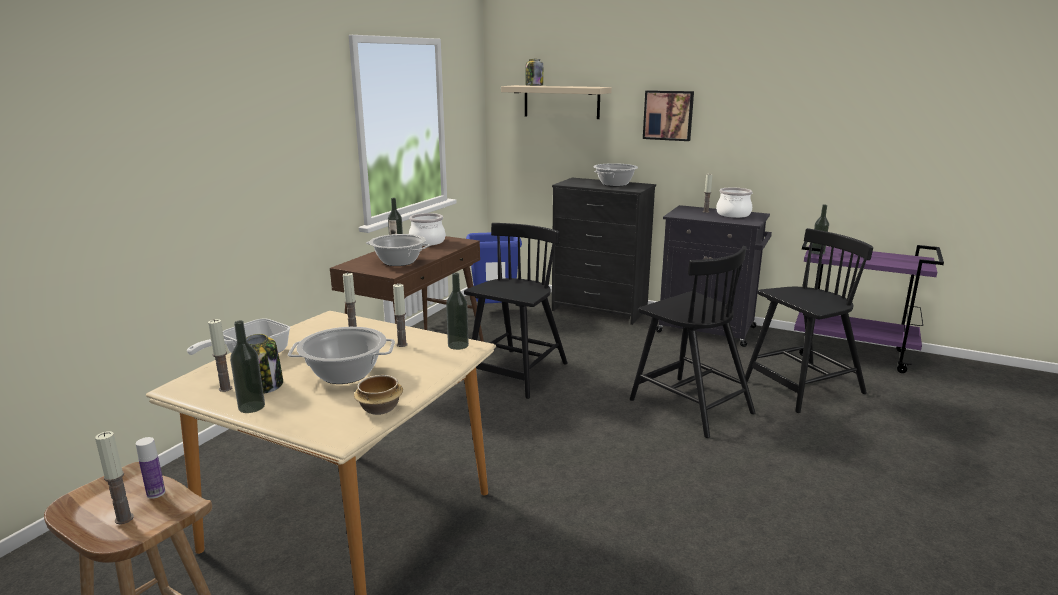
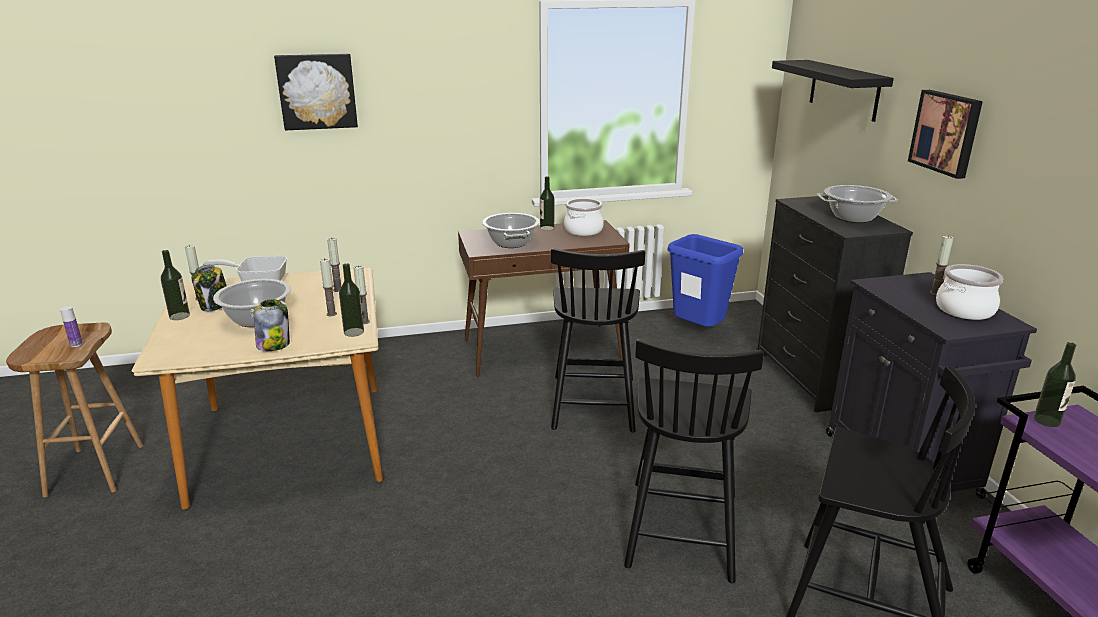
camera: 50 degrees right, 5 degrees up
(124, 518) = (45, 350): candle -> candle (364, 322)
(173, 133) = (317, 91): none -> picture
(381, 408) = (210, 352): bowl -> none
(517, 374) = (593, 401): black chair -> black chair turned 105 degrees clockwise
(533, 86) = (810, 64): jar -> jar (274, 345)
(561, 102) = (844, 89): beige shelf -> black shelf

